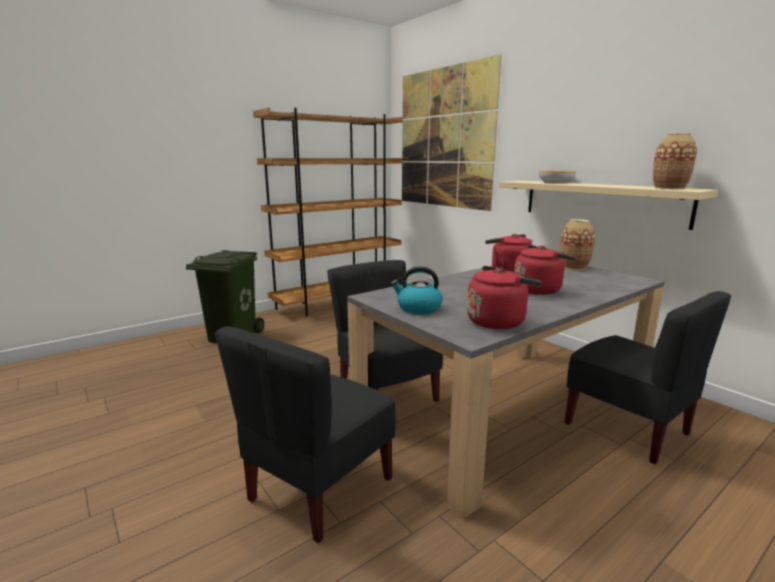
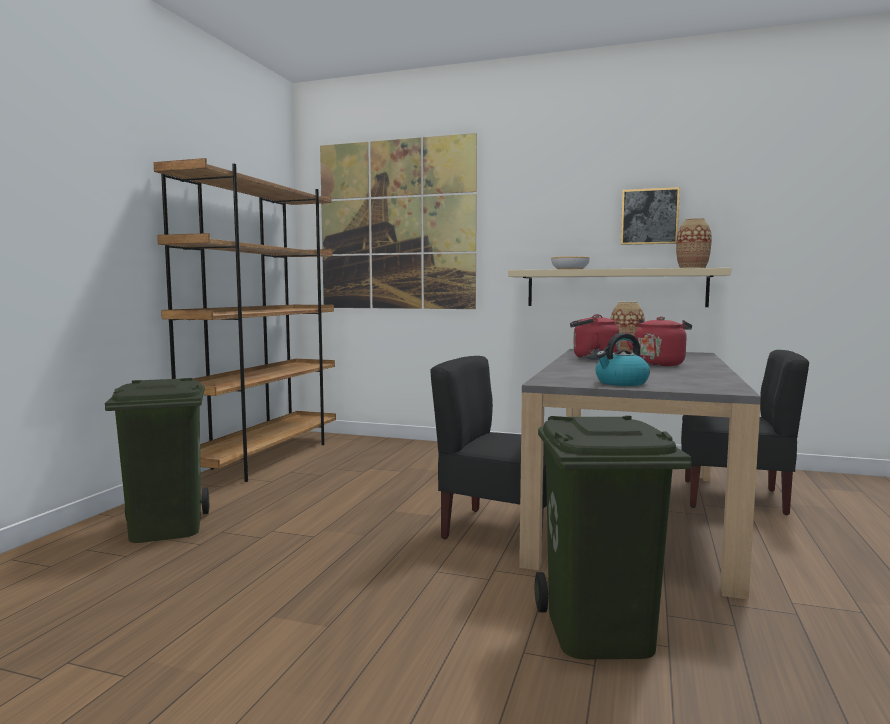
camera: 35 degrees left, 10 degrees down
(319, 489) = (597, 630): black chair -> green trash can
(498, 321) = (709, 381): red kettle -> none
(642, 129) = (649, 216): none -> picture

